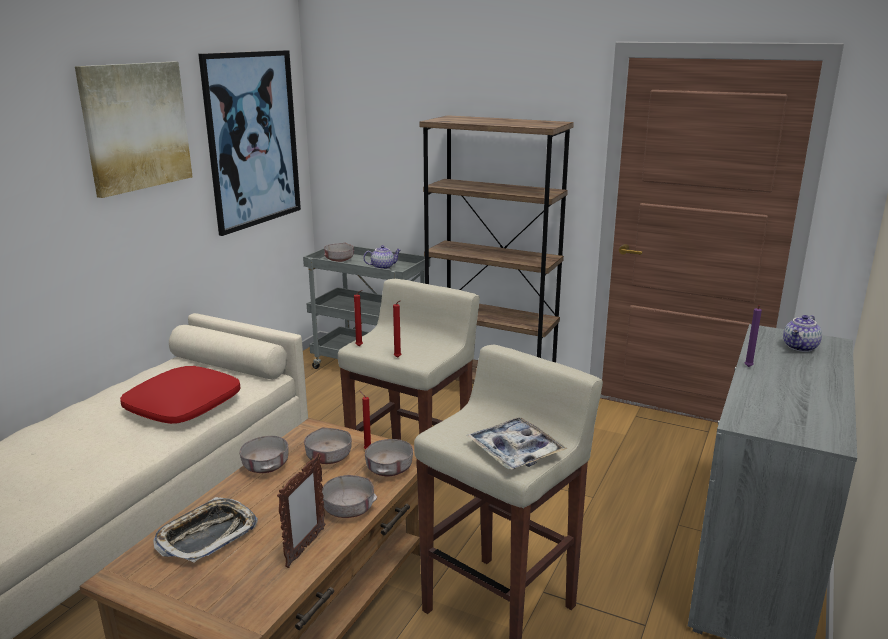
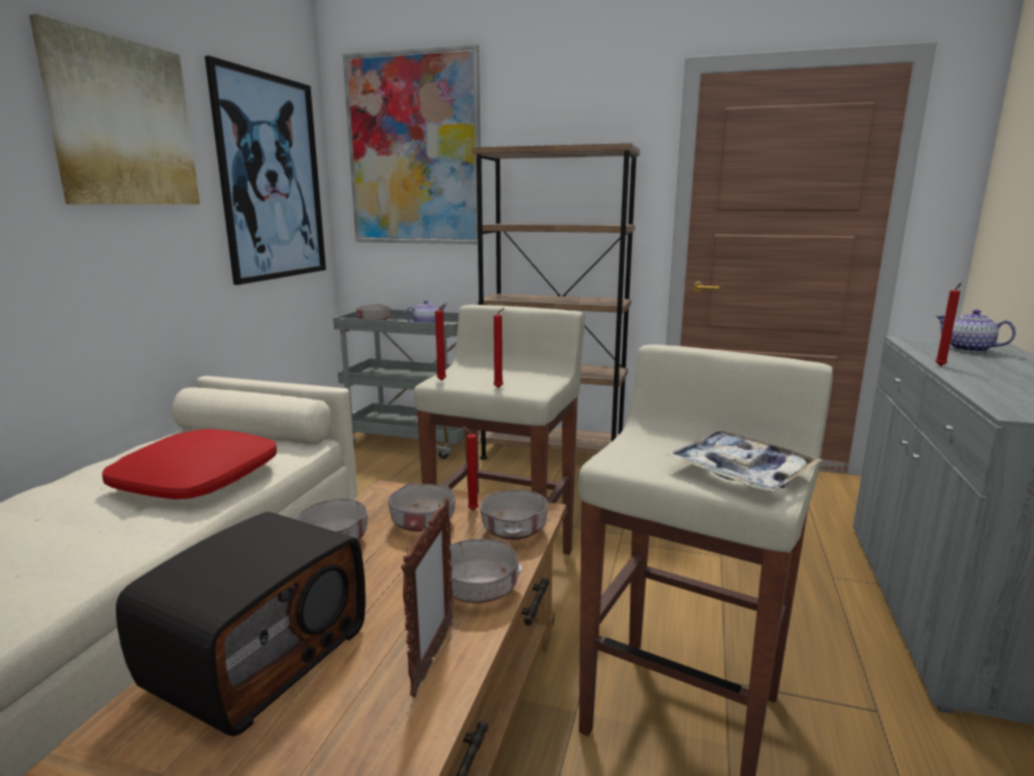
camera: 10 degrees left, 5 degrees down
(207, 535) = (258, 656): tray -> radio
(378, 107) = (414, 150): none -> picture
(748, 367) = (941, 366): purple candle -> red candle
(800, 347) = (968, 349): teapot -> teapot turned 105 degrees clockwise

